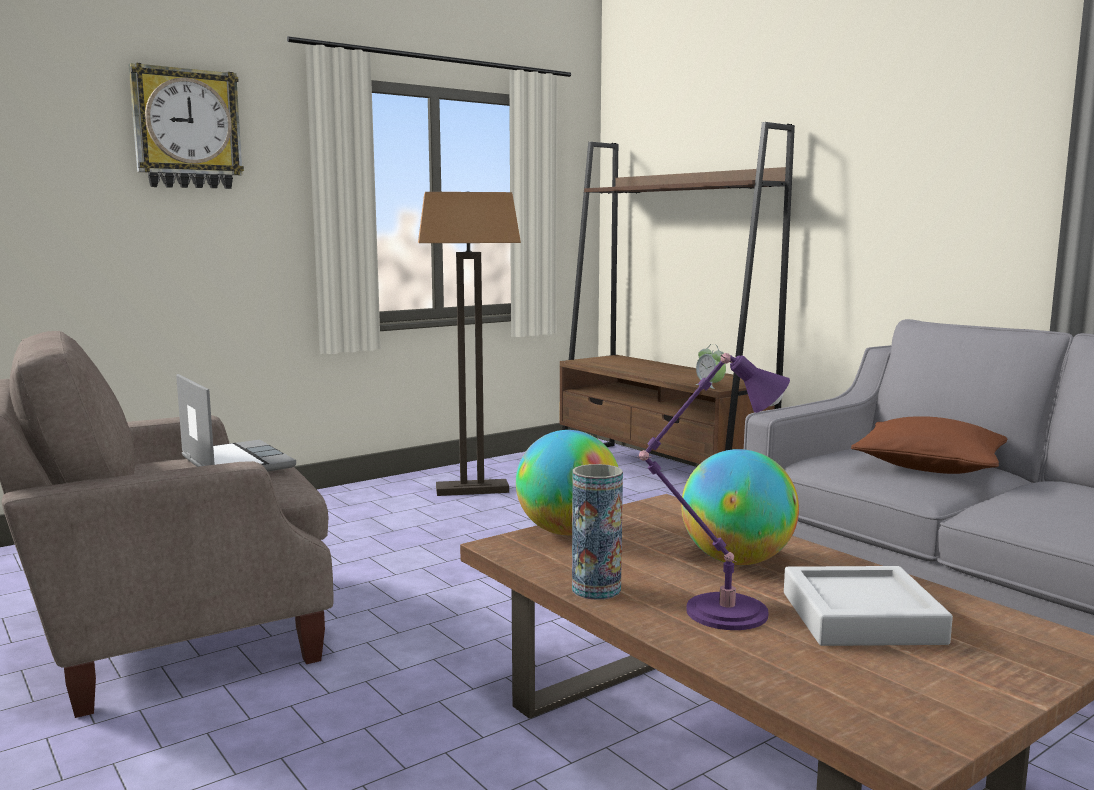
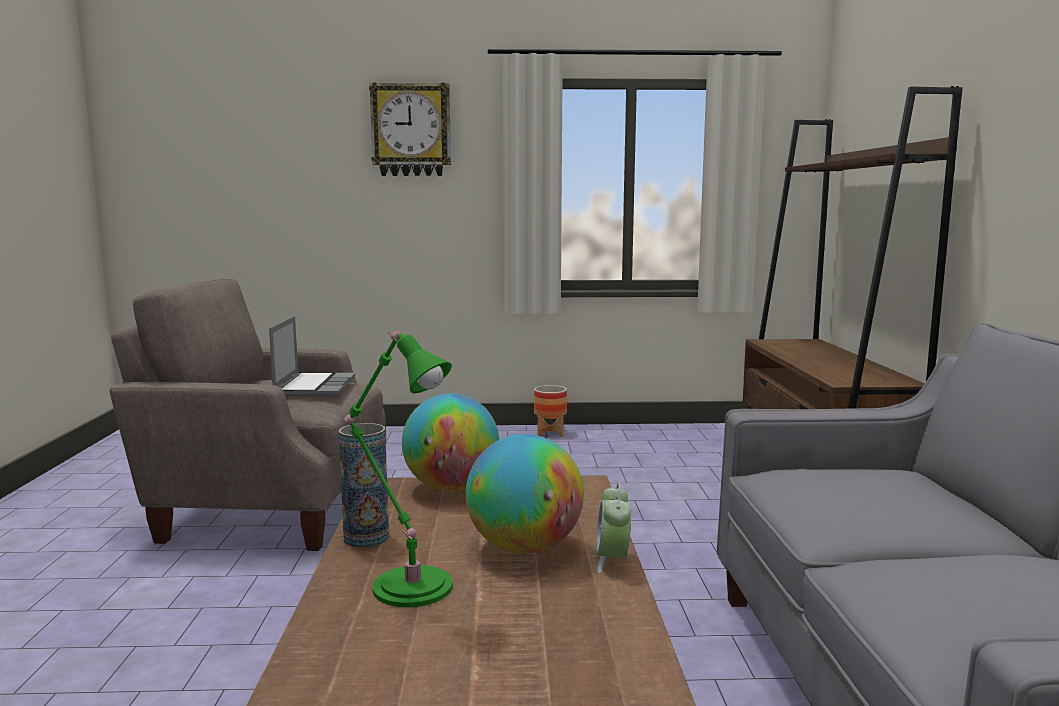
camera: 35 degrees right, 0 degrees up
(381, 488) = (550, 433): none -> planter
(472, 490) = (617, 448): floor lamp -> none
(710, 385) = (838, 379): alarm clock -> alarm clock (612, 560)
(719, 612) = (408, 585): purple table lamp -> green table lamp
(861, 618) = (509, 632): grey tray -> none
(930, 466) = (899, 504): brown pillow -> none

